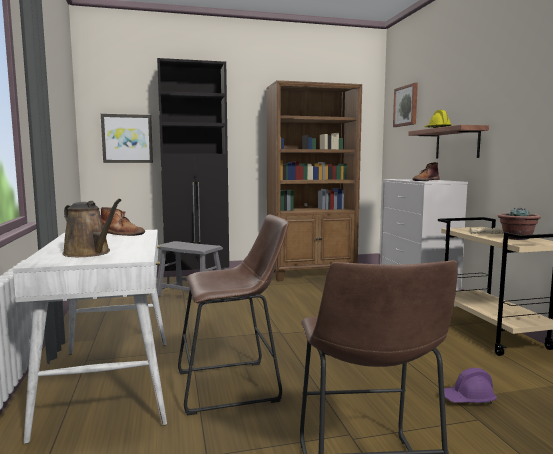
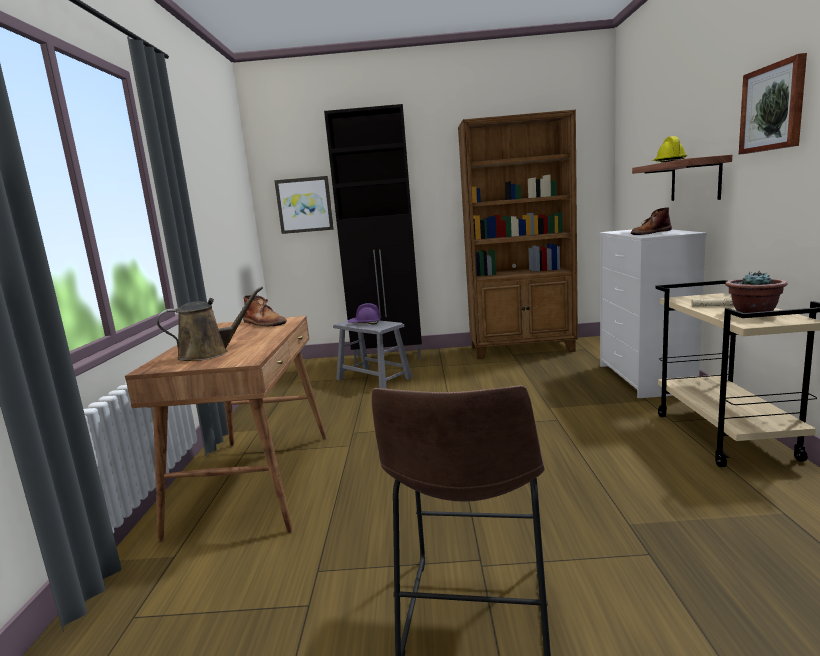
camera: 15 degrees right, 5 degrees up
(89, 253) = (209, 353): brown watering can -> brown watering can turned 75 degrees counterclockwise
(109, 383) = (255, 480): white desk -> brown desk
(234, 386) = (377, 490): brown stool -> none
(406, 106) = (638, 131): picture -> picture (773, 108)
(467, 399) = (647, 525): purple hard hat -> purple hard hat (365, 323)

